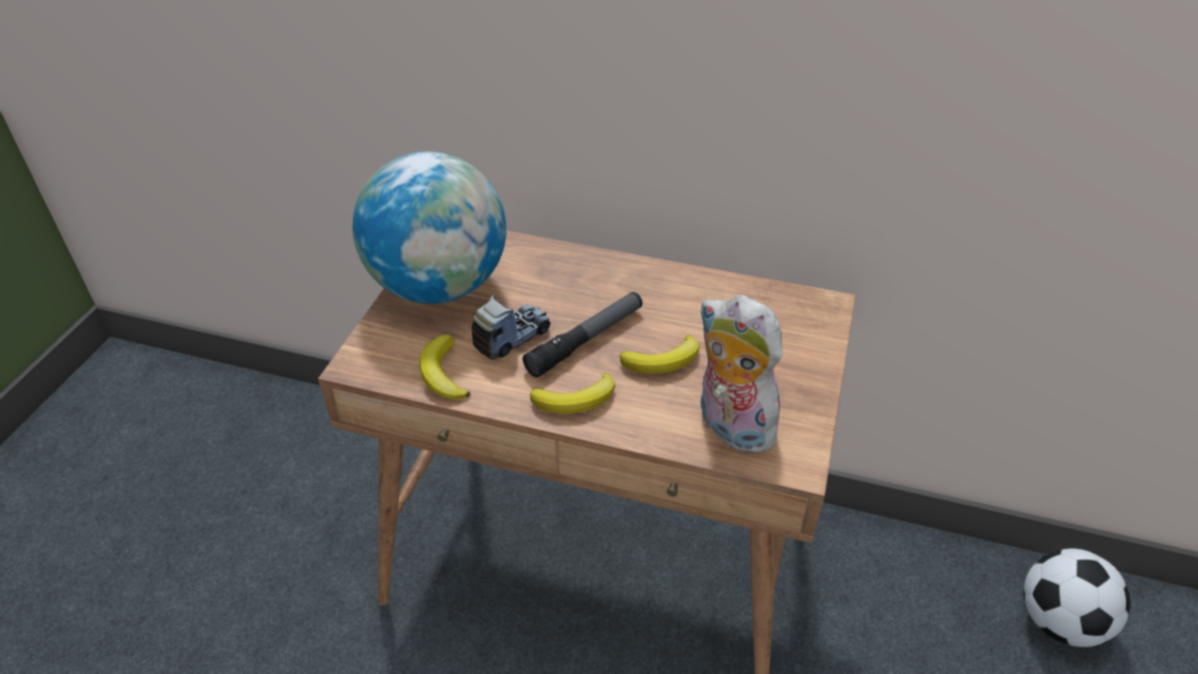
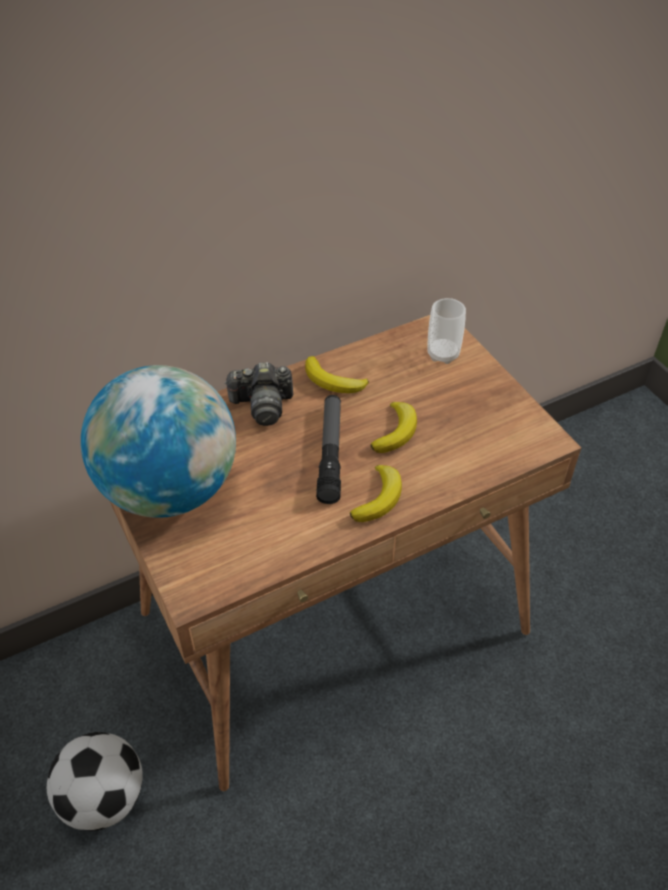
camera: 45 degrees left, 5 degrees up
(443, 373) = (267, 549): banana -> banana (333, 381)
(511, 338) = (278, 488): toy truck -> none
(583, 272) = (262, 405): none -> camera
(730, 427) = (487, 445): plush toy -> none
(796, 328) = (443, 354): none -> cup
(1059, 622) = (607, 453): football -> football (103, 798)

